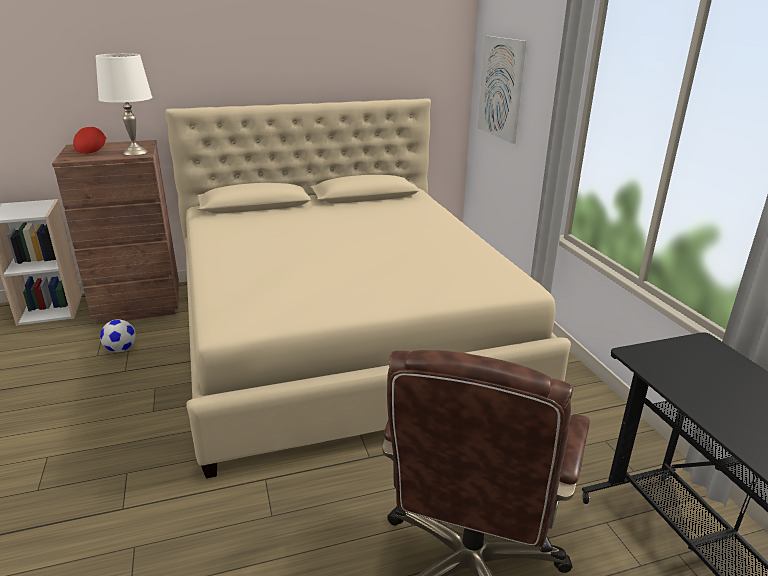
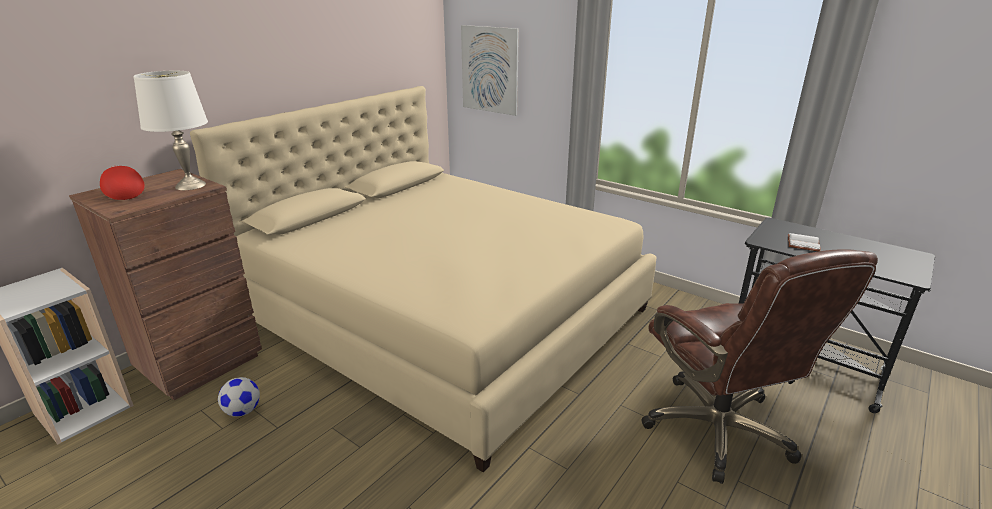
camera: 35 degrees left, 0 degrees up
(696, 377) = (802, 243): none -> white book

